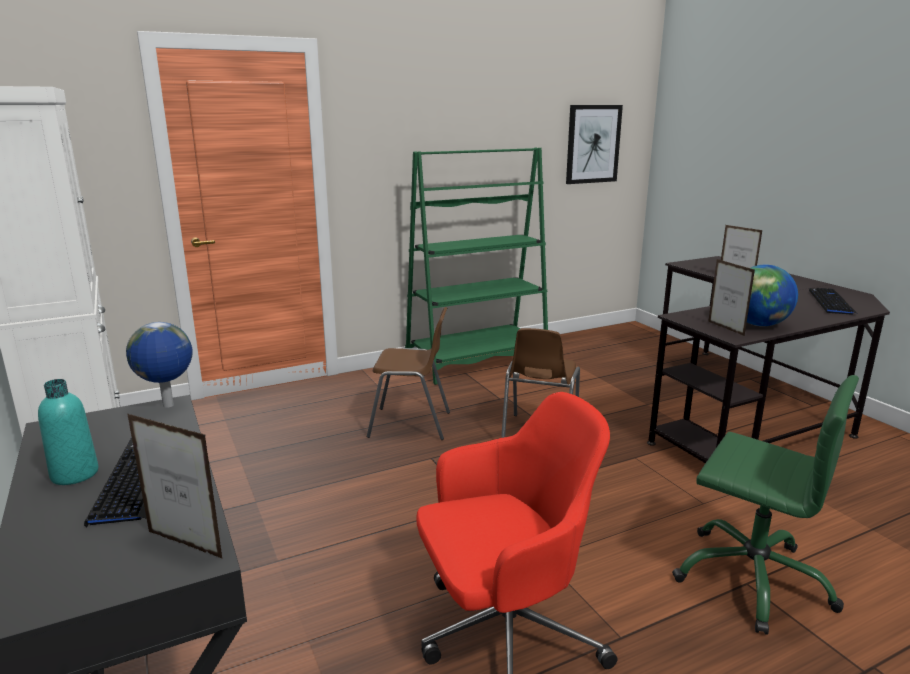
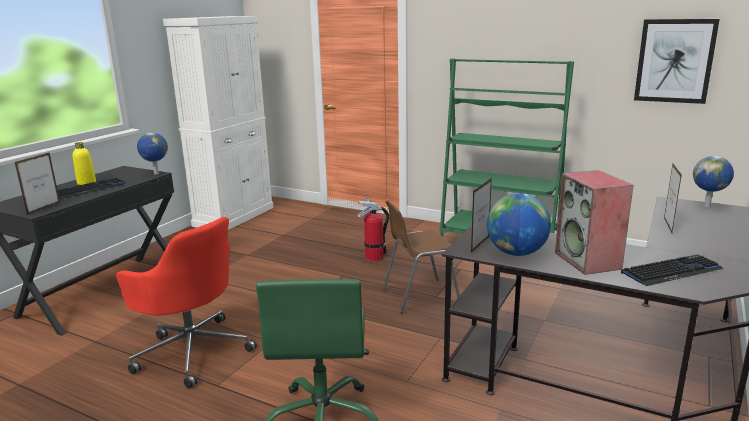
camera: 55 degrees right, 0 degrees up
(75, 474) = (86, 183): turquoise bottle -> yellow bottle
(184, 545) = (44, 208): picture frame -> picture frame turned 150 degrees counterclockwise
(411, 424) = (374, 257): brown chair -> fire extinguisher
(704, 261) = (708, 206): none -> globe
(794, 313) = (588, 261): none -> speaker

